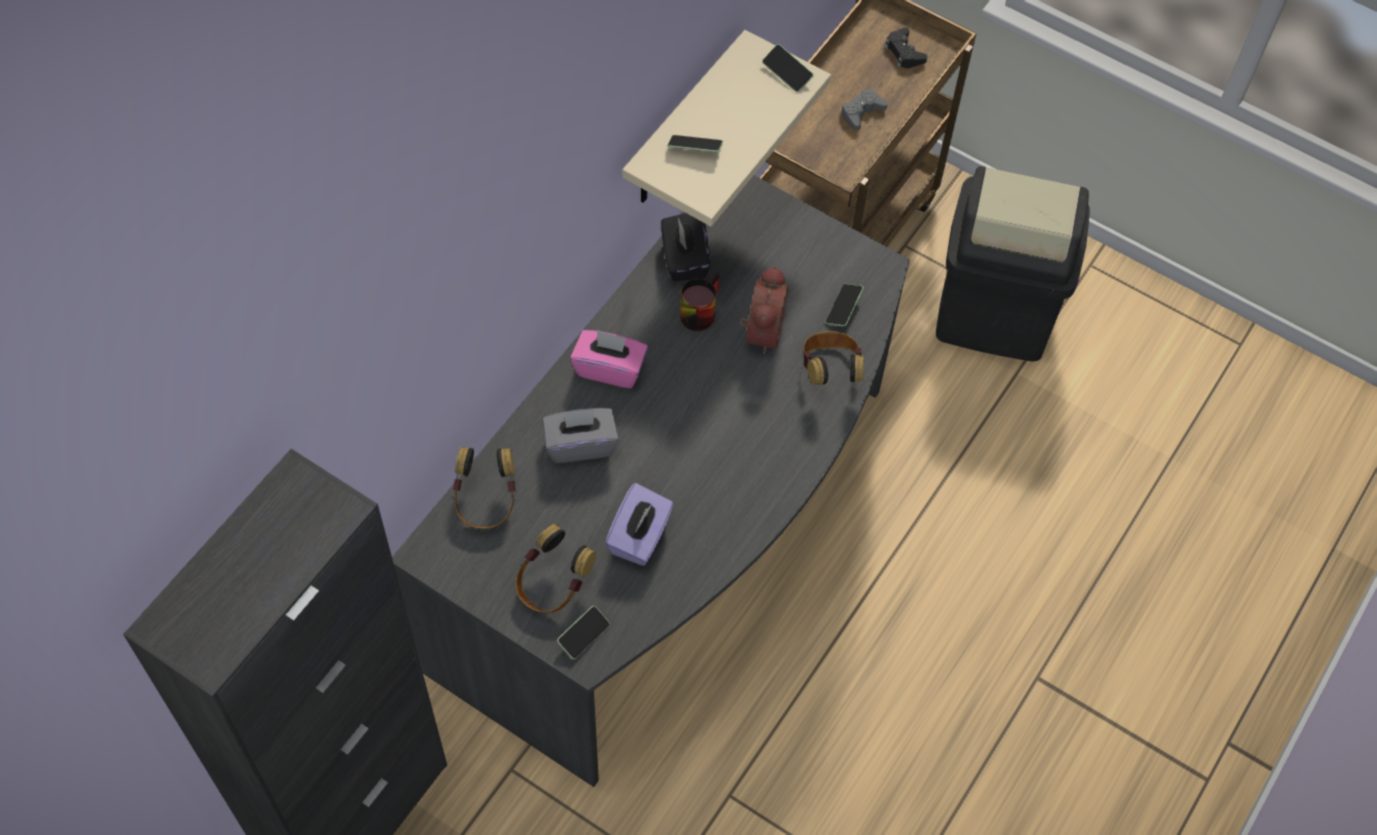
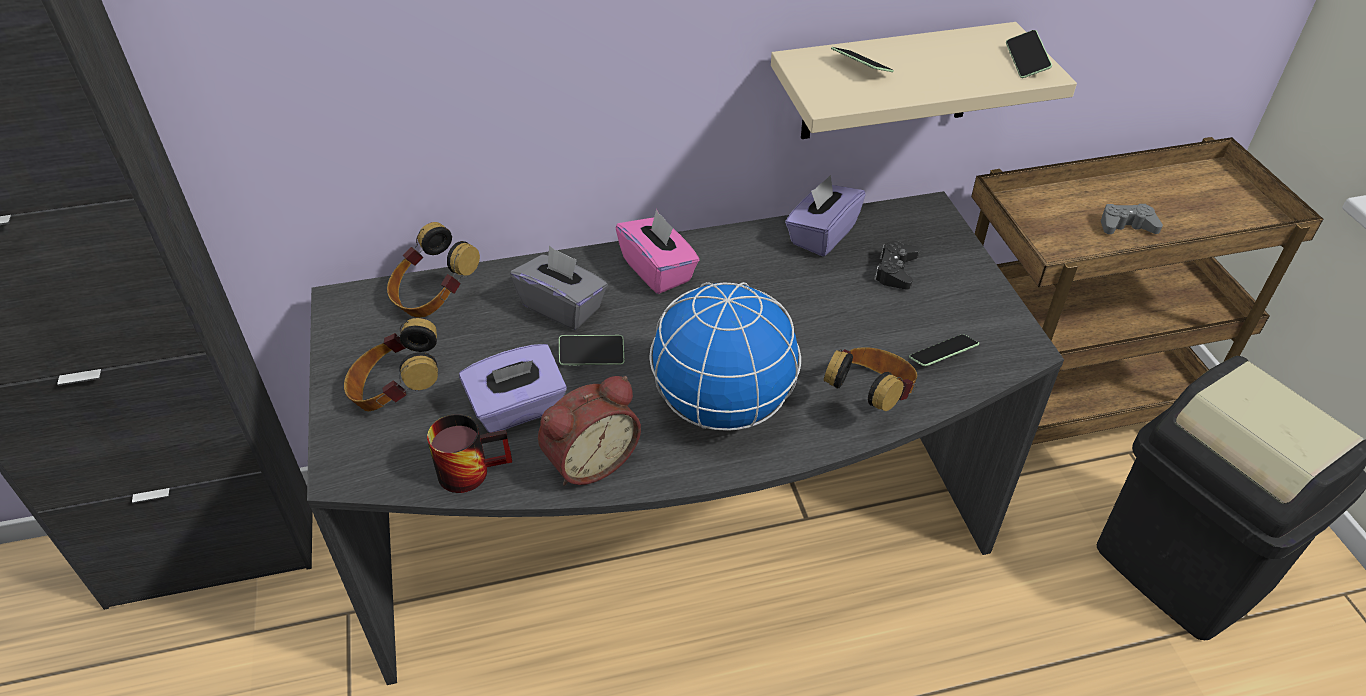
camera: 45 degrees right, 15 degrees down
(584, 635) = (365, 451): phone -> phone (592, 357)
(684, 259) = (821, 235): black tissue box -> purple tissue box
(698, 310) = (790, 276): mug -> mug (471, 467)
(756, 441) = (724, 407): none -> globe
(760, 330) = (833, 324): alarm clock -> alarm clock (589, 460)
(904, 52) = (1221, 206): black game controller -> black game controller (895, 271)

